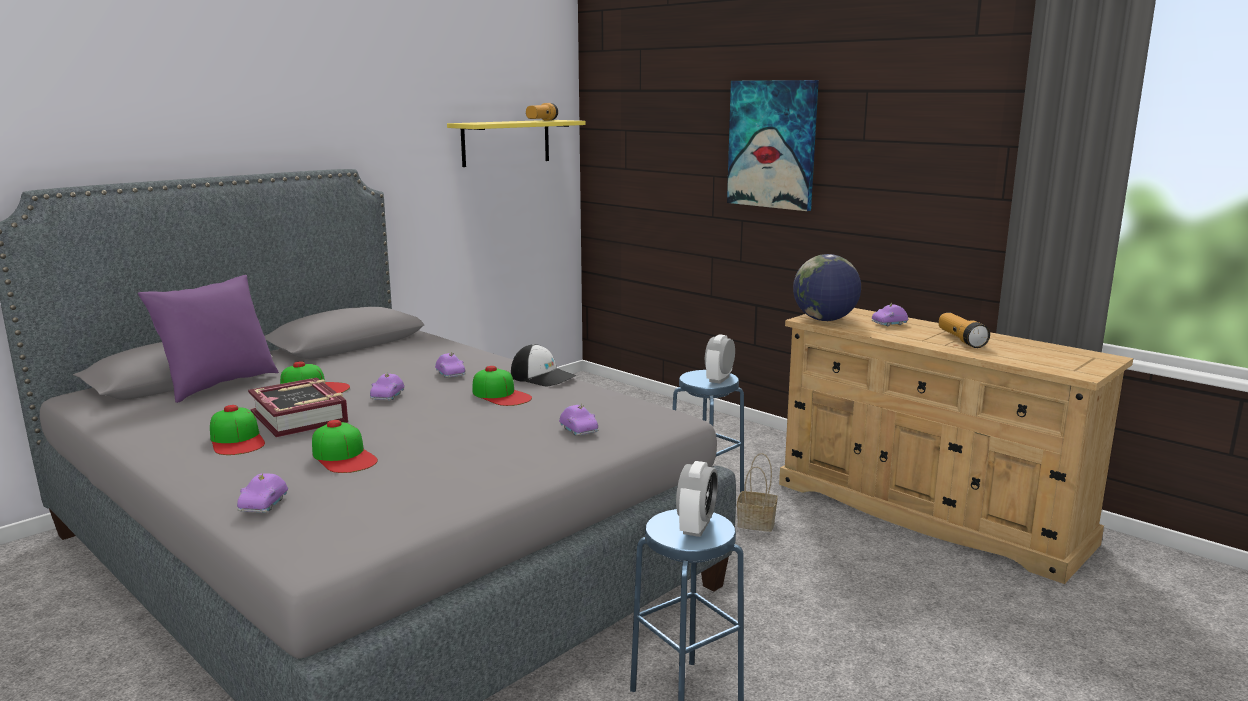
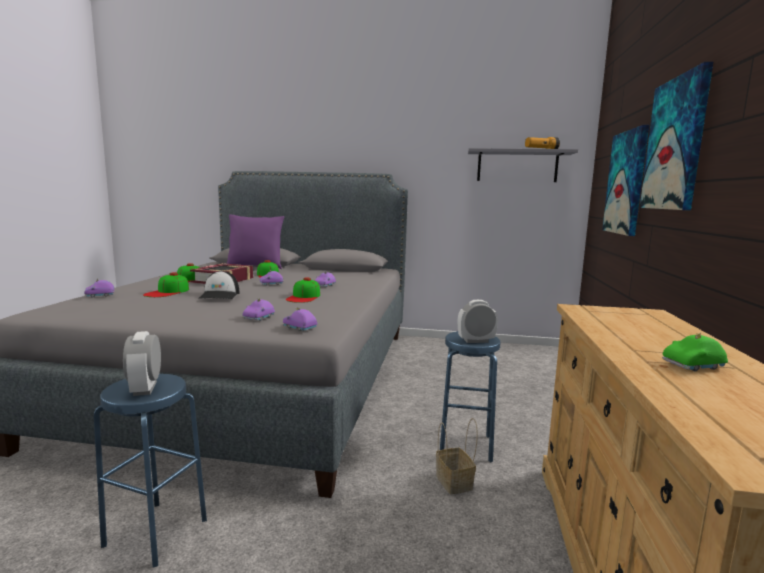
camera: 55 degrees right, 5 degrees down
(506, 142) = (517, 166): yellow shelf -> grey shelf
(543, 377) = (351, 298): cap -> cap (220, 295)
(679, 170) = (626, 183): none -> picture
(696, 527) = (145, 388): alarm clock -> alarm clock turned 90 degrees clockwise
(825, 320) = (594, 312): globe -> none
(889, 324) = (656, 332): purple toy car -> purple toy car (299, 328)
(961, 340) = (693, 366): flashlight -> green toy car

